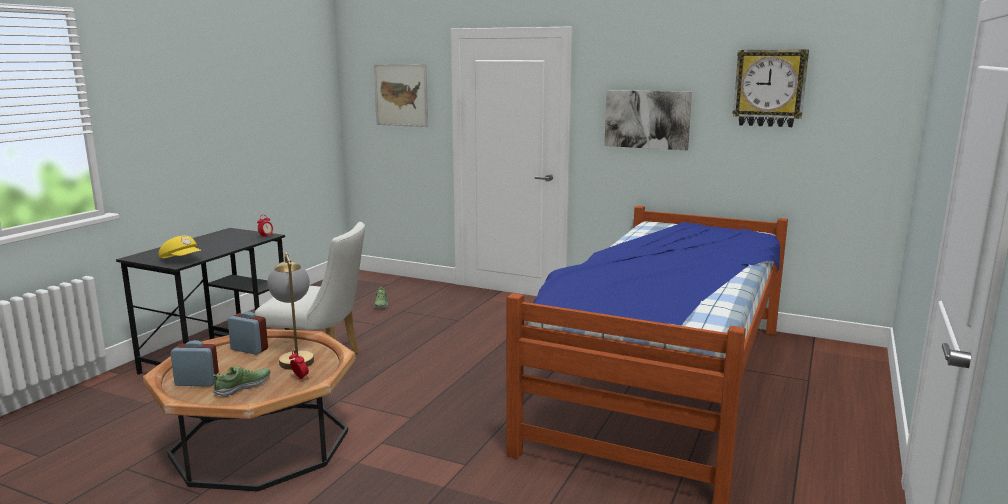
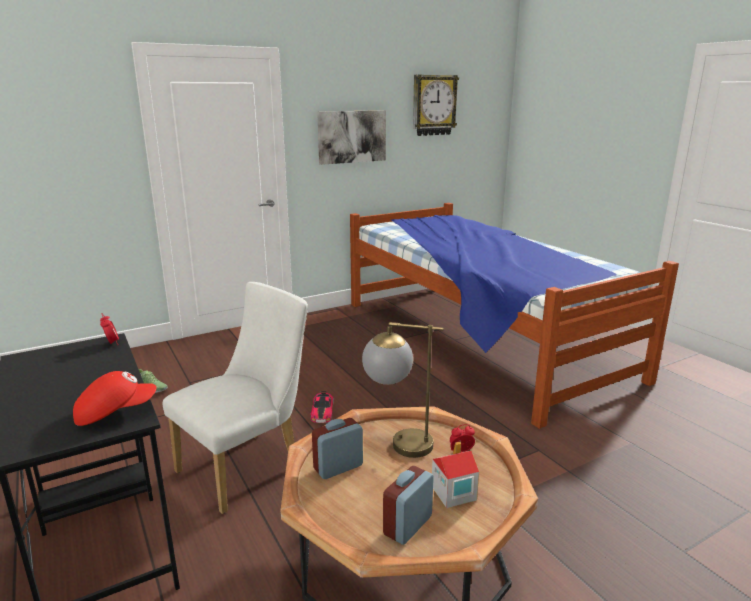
camera: 55 degrees left, 5 degrees up
(182, 259) = (115, 412): yellow cap -> red cap
(243, 387) = (453, 493): shoe -> toy house
(401, 95) = (63, 128): picture -> none
(417, 362) = (322, 412): none -> toy car

